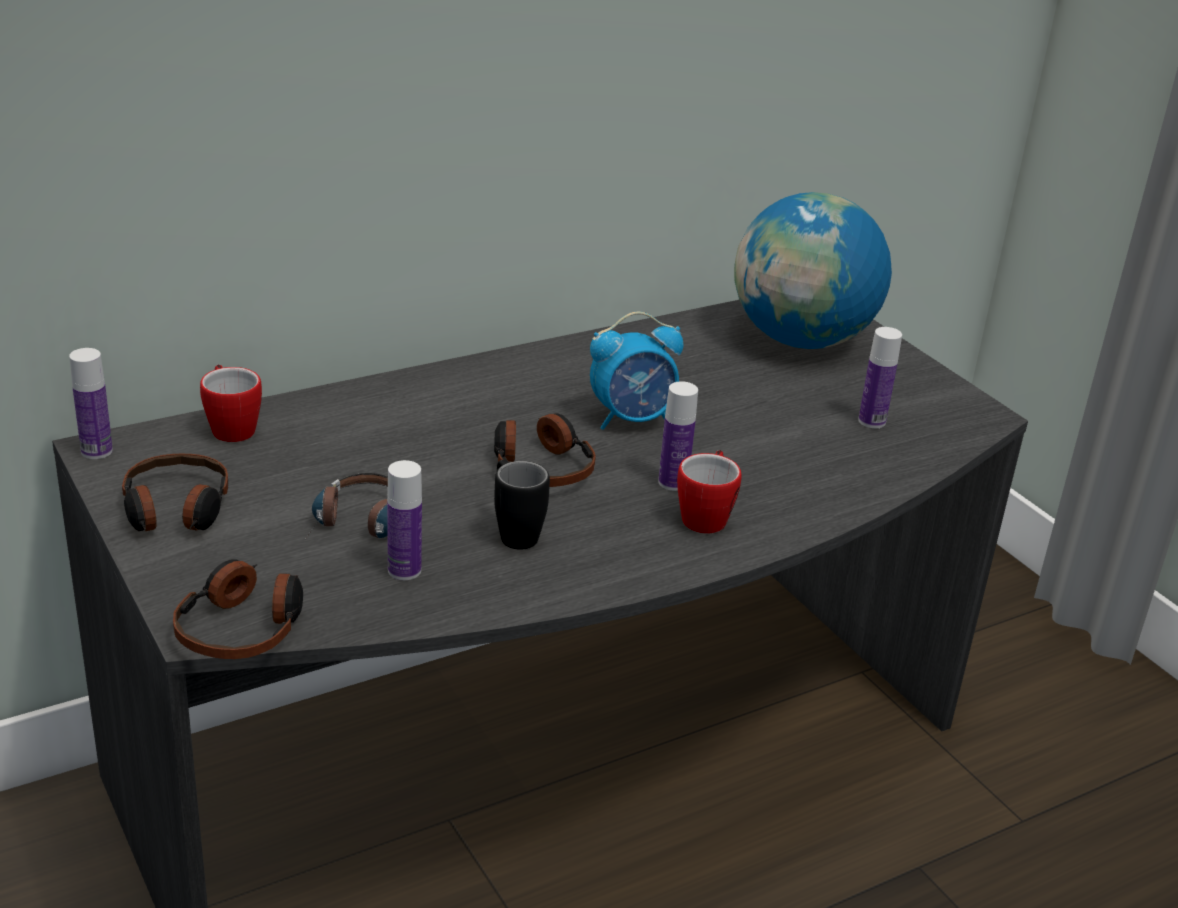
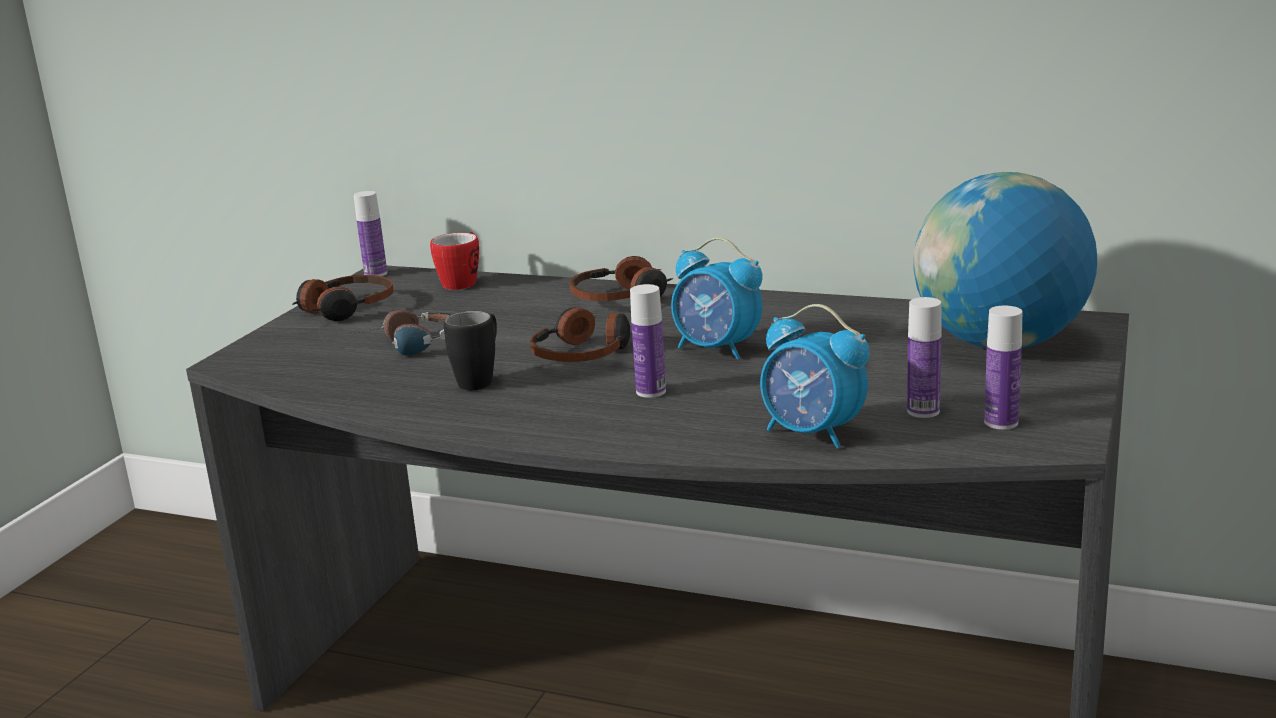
camera: 55 degrees right, 10 degrees down
(243, 627) = (246, 368): headphones -> headphones (621, 298)
(404, 570) = (377, 374): bottle -> bottle (1001, 422)
(706, 516) = (624, 417): mug -> none
(851, 471) = (813, 433): none -> alarm clock

